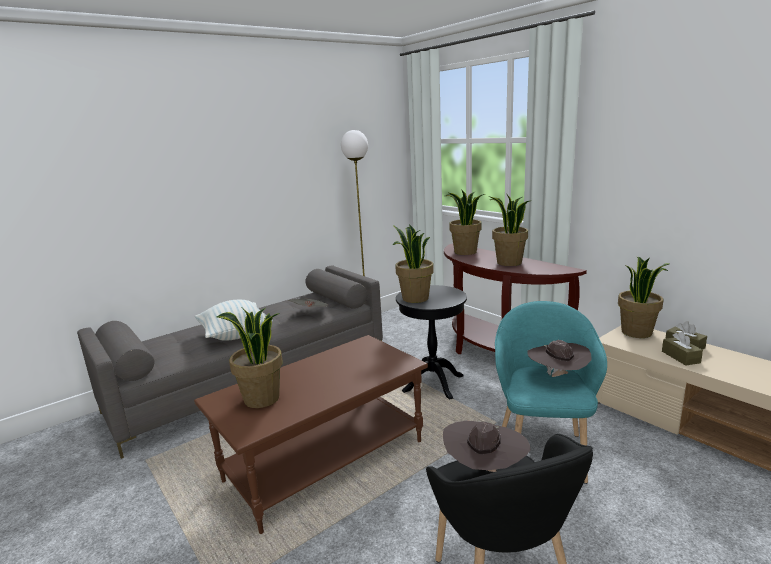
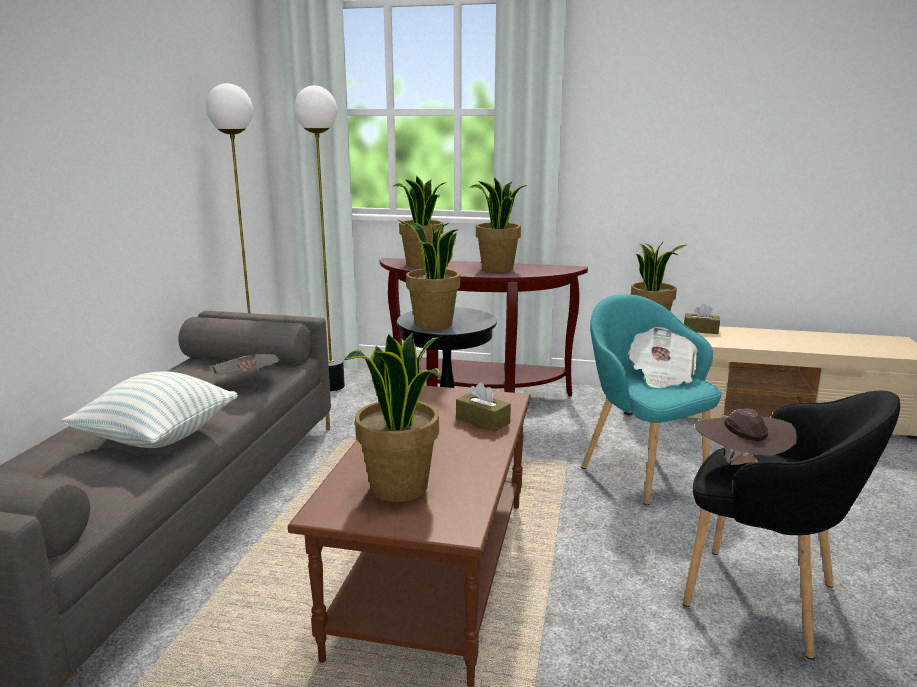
camera: 40 degrees left, 0 degrees up
(416, 324) = (332, 386): none -> floor lamp
(557, 377) = (660, 376): brown hat -> newspaper
(680, 357) = (712, 339): brown tissue box -> brown tissue box (482, 421)

